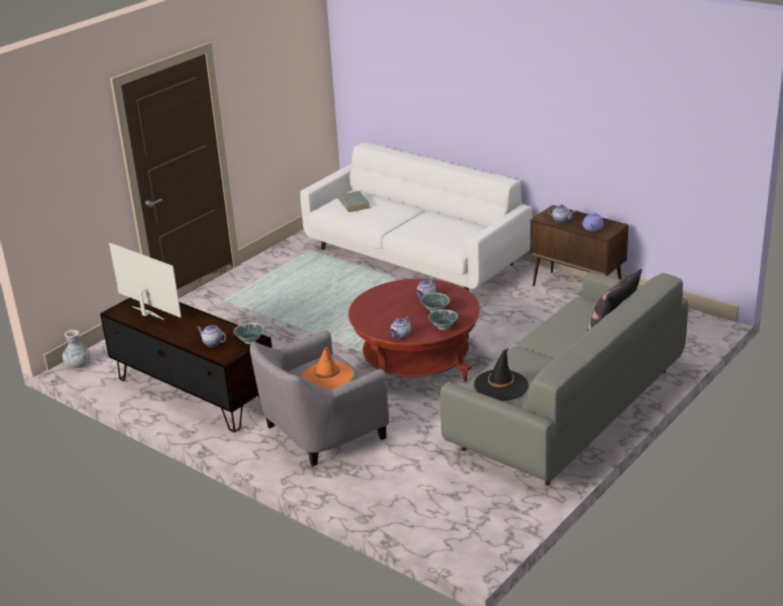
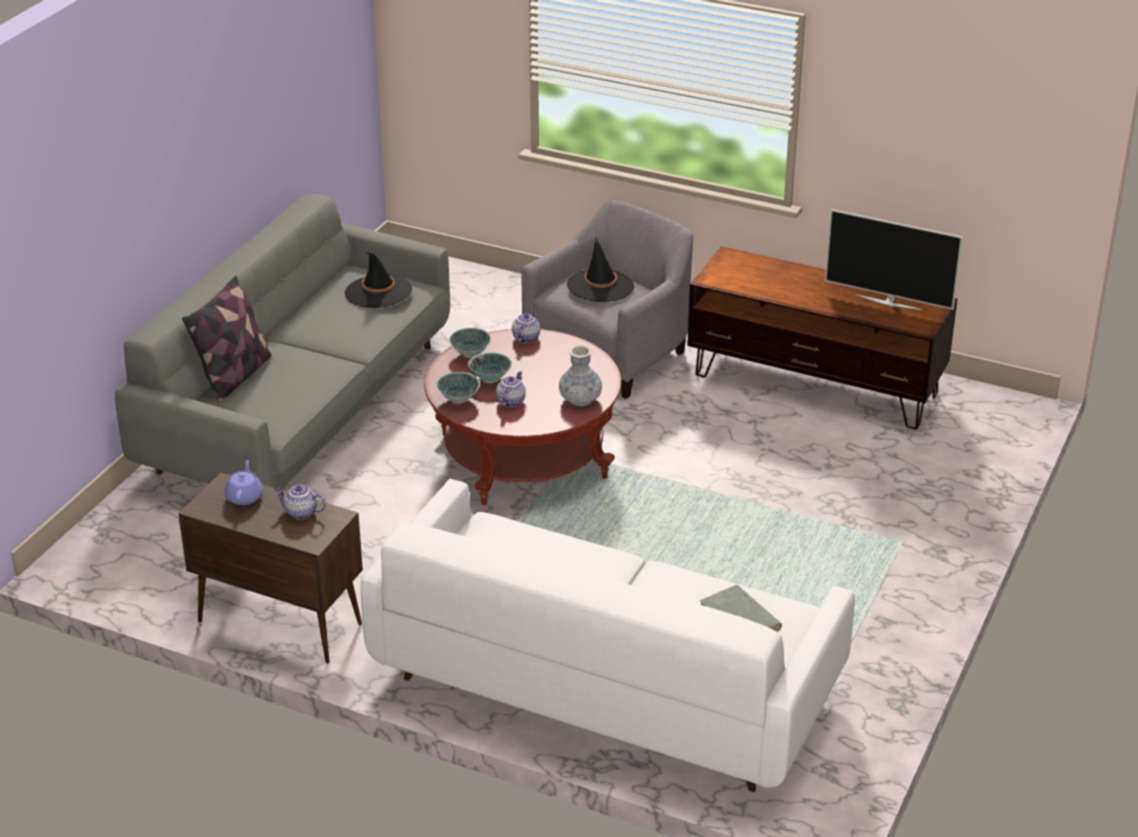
camera: 165 degrees right, 5 degrees up
(78, 364) = (1020, 409): vase -> vase (580, 399)
(212, 343) = (761, 270): teapot -> none
(250, 341) = (712, 276): bowl -> bowl (458, 399)
(327, 377) = (600, 286): orange hat -> black hat

